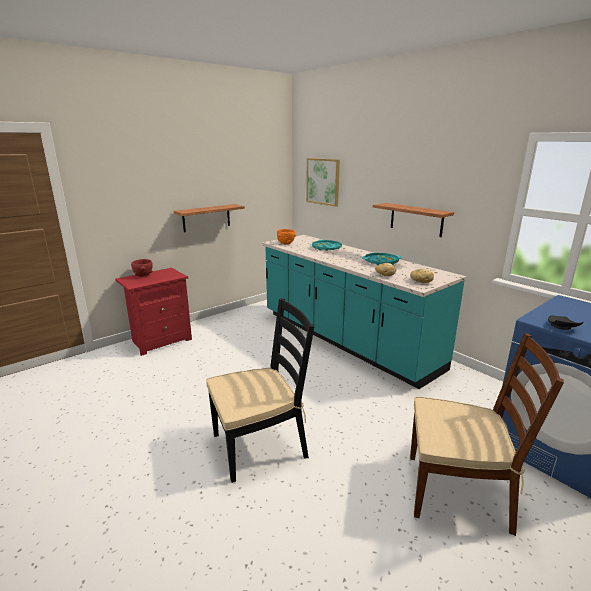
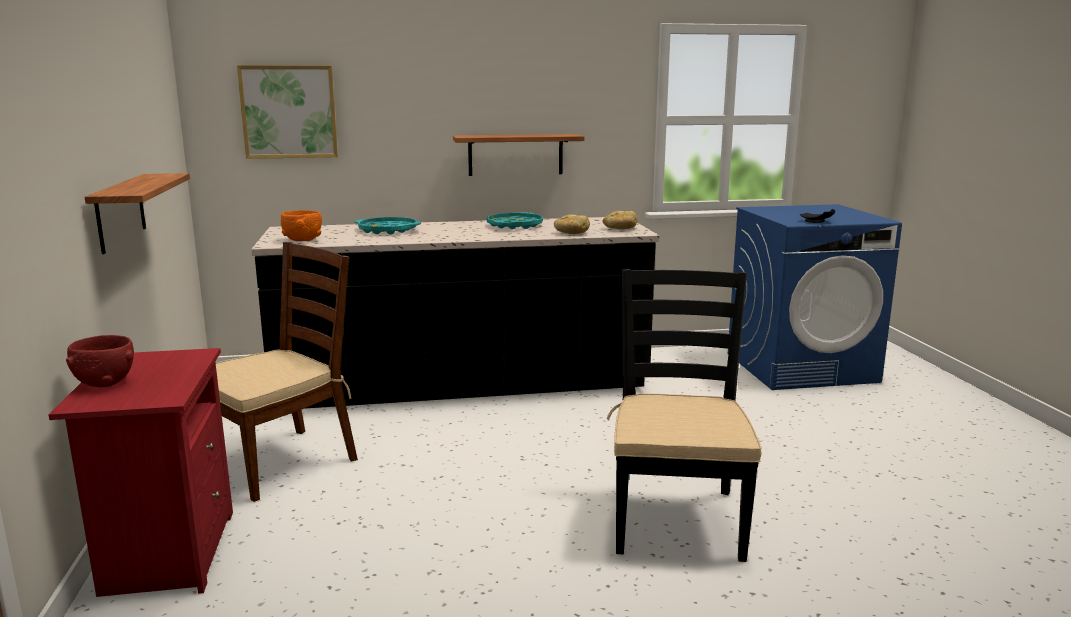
camera: 60 degrees left, 5 degrees down
(345, 339) = (463, 386): turquoise counter -> black counter
(458, 491) = (835, 429): brown chair -> brown chair (281, 462)

